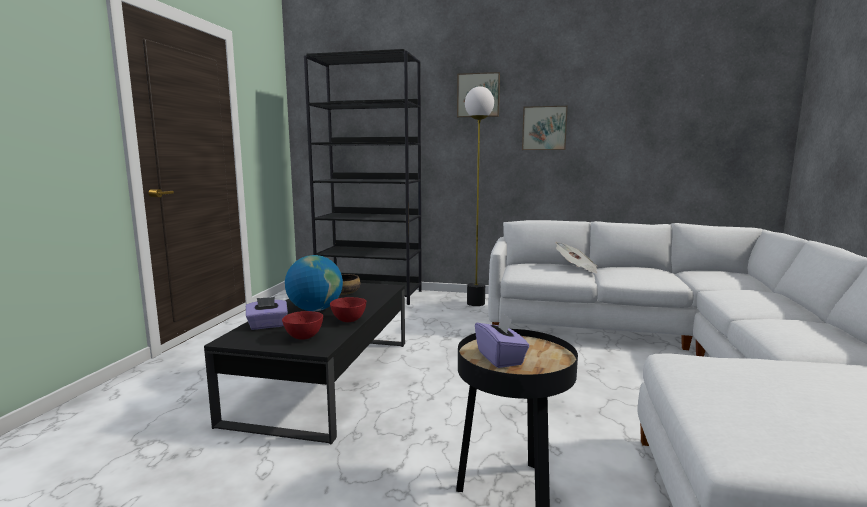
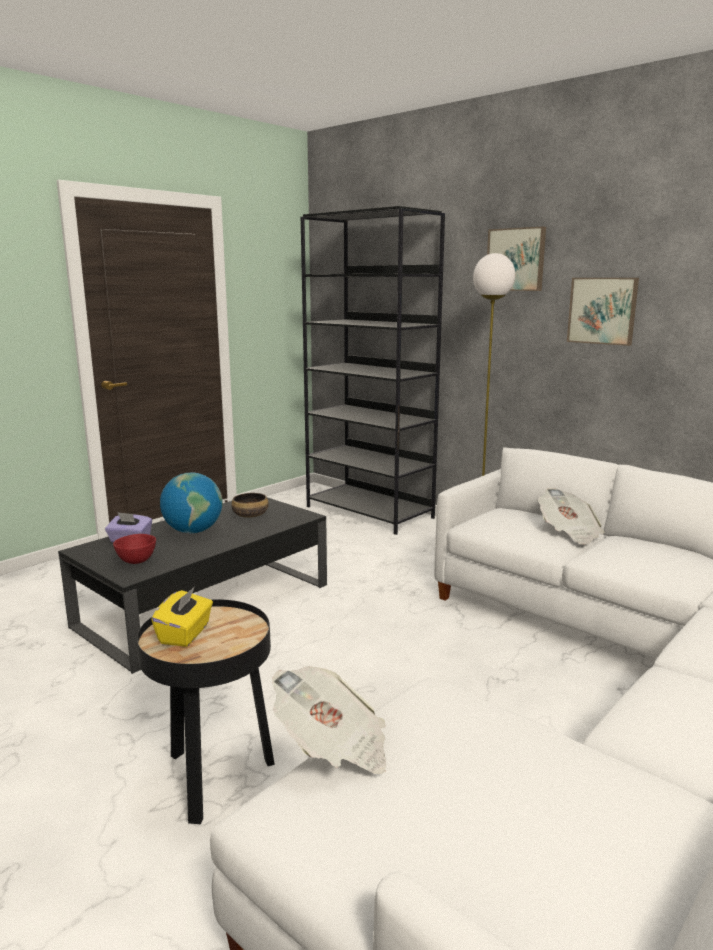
camera: 30 degrees right, 5 degrees up
(348, 321) = (200, 551): red bowl -> none
(500, 358) = (185, 634): purple tissue box -> yellow tissue box
(696, 401) = (333, 746): none -> newspaper

